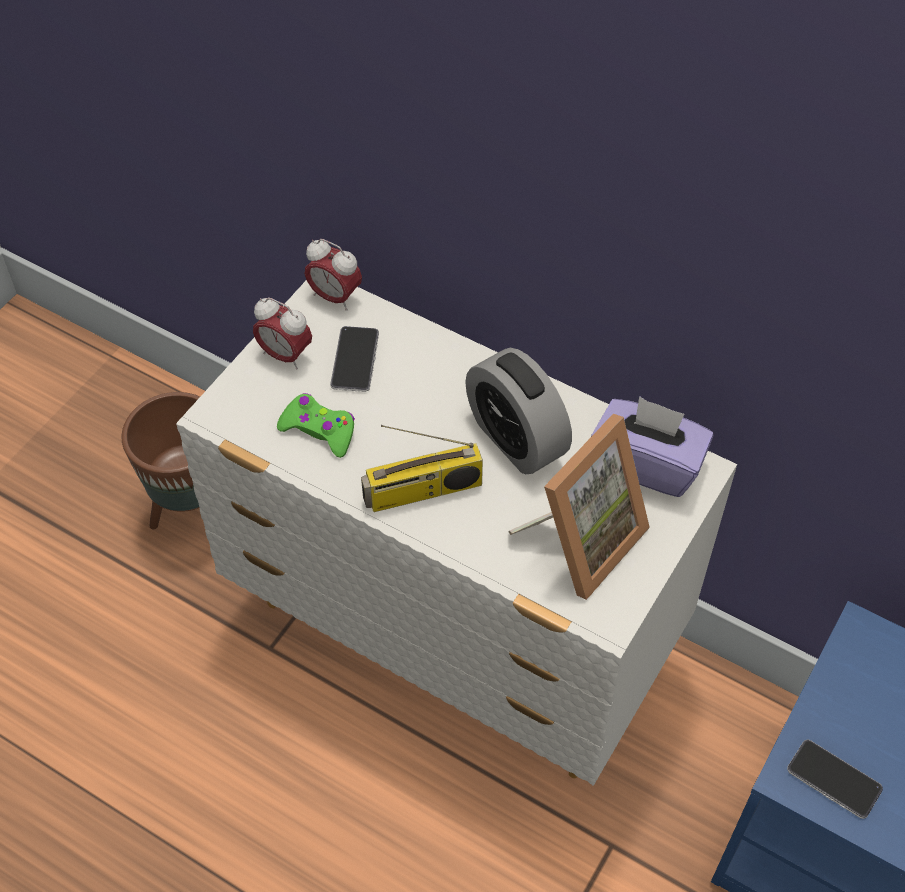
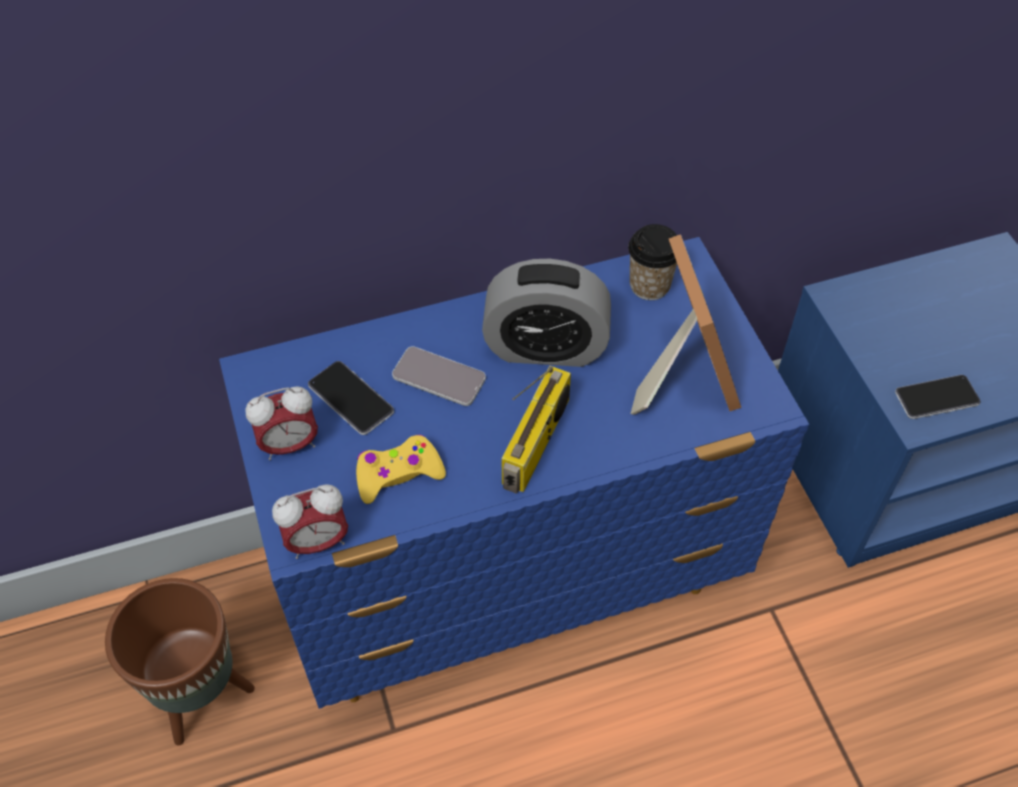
camera: 50 degrees left, 0 degrees up
(319, 430) = (398, 474): green game controller -> yellow game controller
(335, 297) = (267, 367): alarm clock -> alarm clock (317, 542)
(423, 395) = (439, 377): none -> phone
(455, 637) = (512, 583): white dresser -> blue dresser
(647, 464) = (649, 285): purple tissue box -> cup

